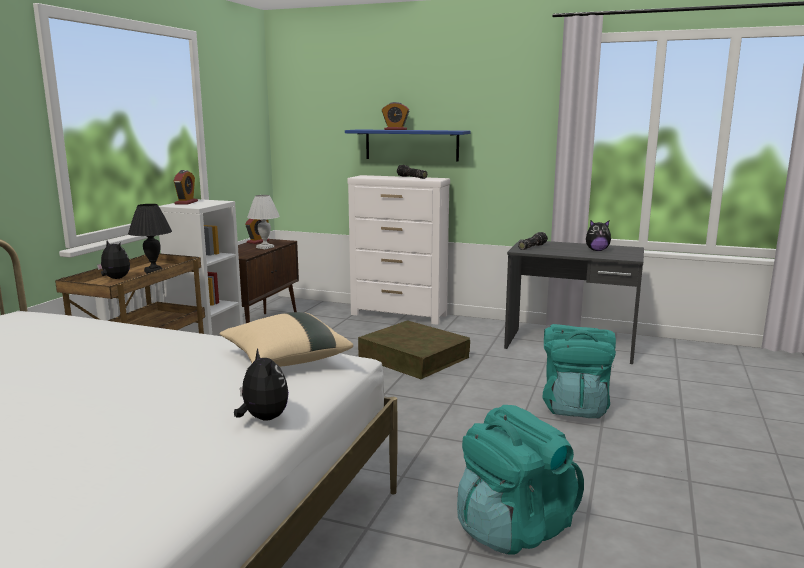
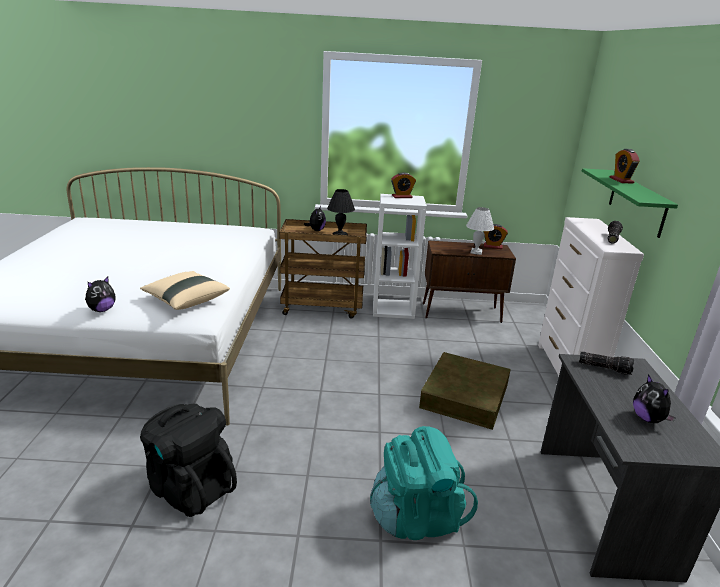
camera: 70 degrees right, 10 degrees up
(411, 145) = (637, 202): blue shelf -> green shelf
(513, 528) = (189, 487): turquoise backpack -> black backpack

